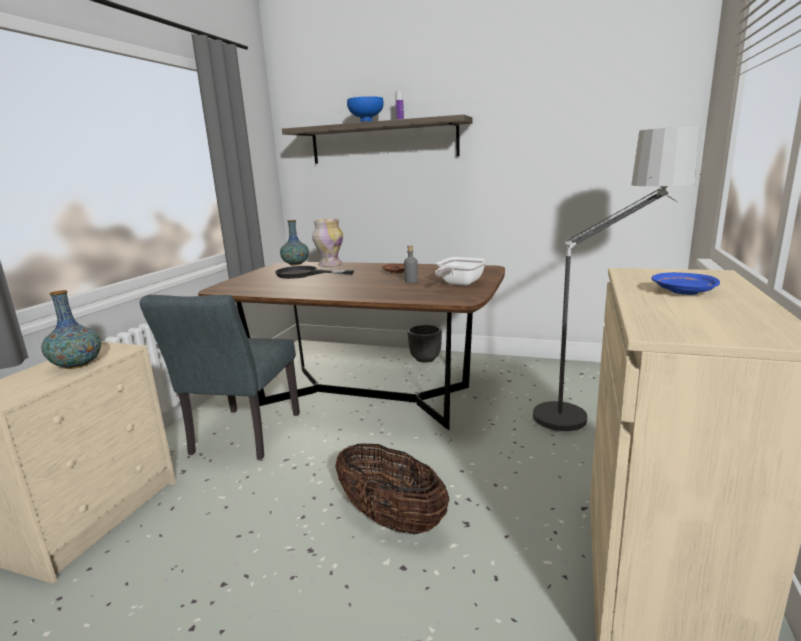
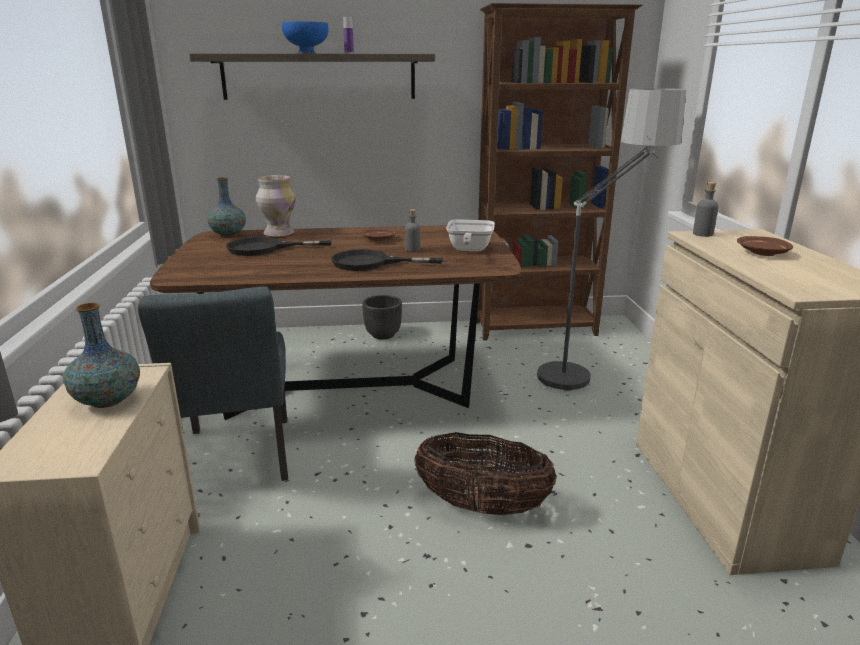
camera: 25 degrees left, 5 degrees up
(363, 289) = (371, 263): none -> black frying pan
(568, 370) = (536, 329): none -> brown bookcase
(644, 271) = (703, 234): none -> grey bottle
(683, 291) = (762, 253): blue plate -> brown plate

